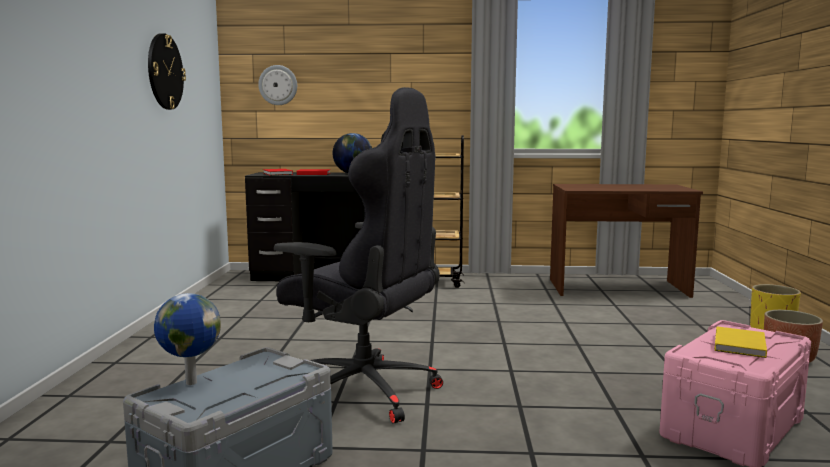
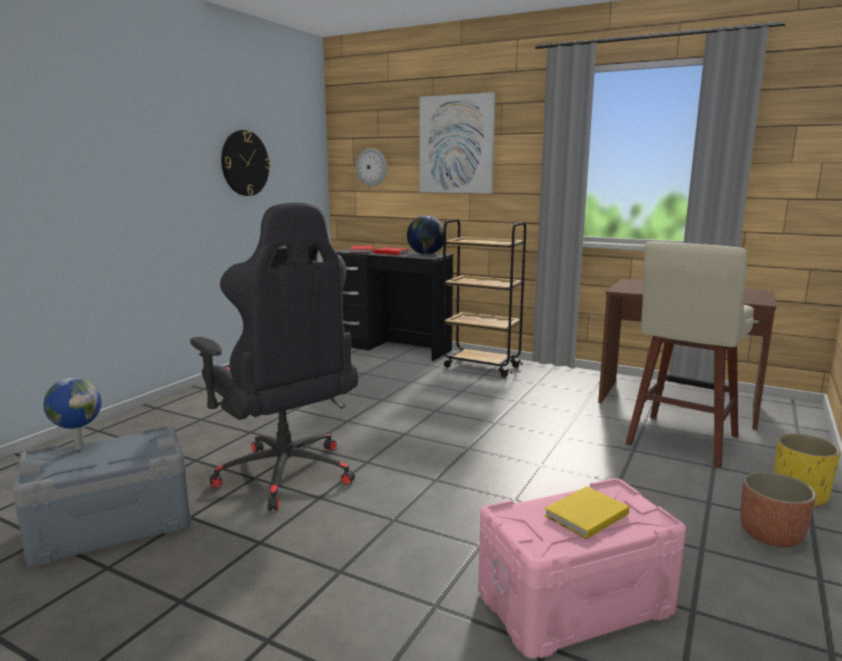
camera: 25 degrees right, 5 degrees up
(376, 62) = (456, 144): none -> picture
(655, 312) = (680, 441): none -> beige stool

